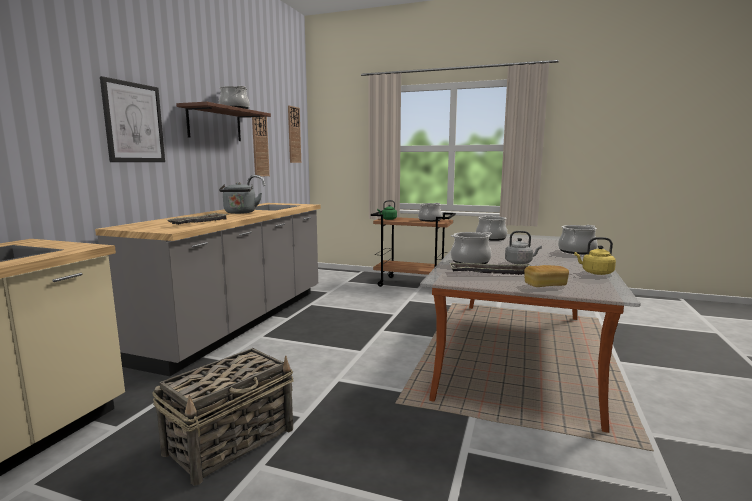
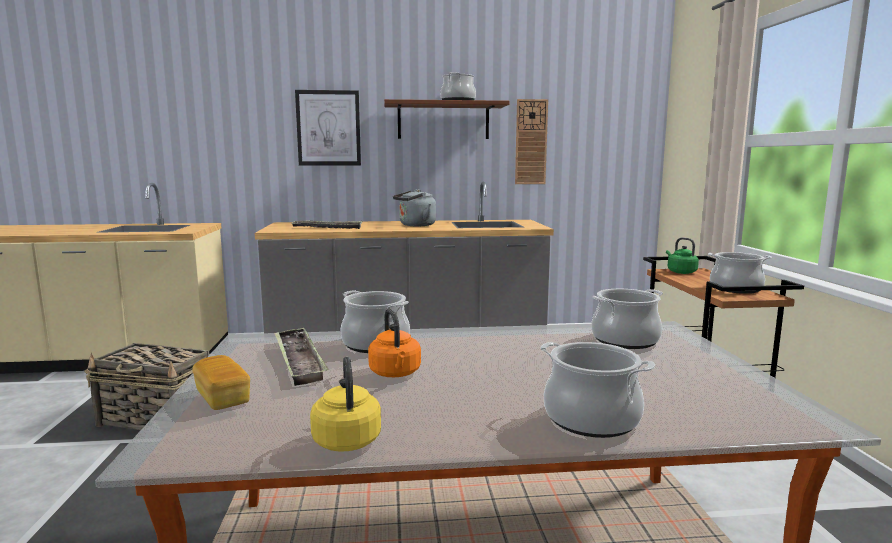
camera: 65 degrees right, 0 degrees up
(294, 135) = (620, 124): wall clock -> none
(520, 263) = (395, 373): grey kettle -> orange kettle

